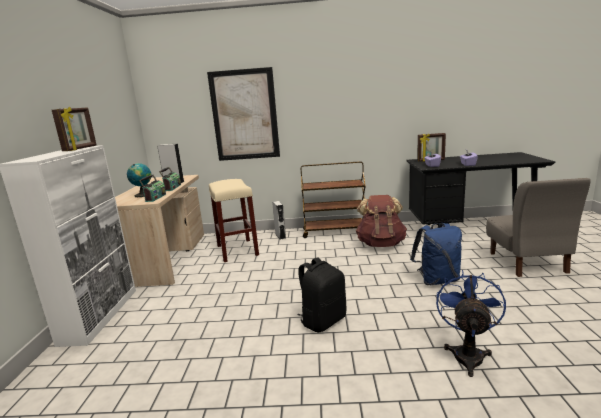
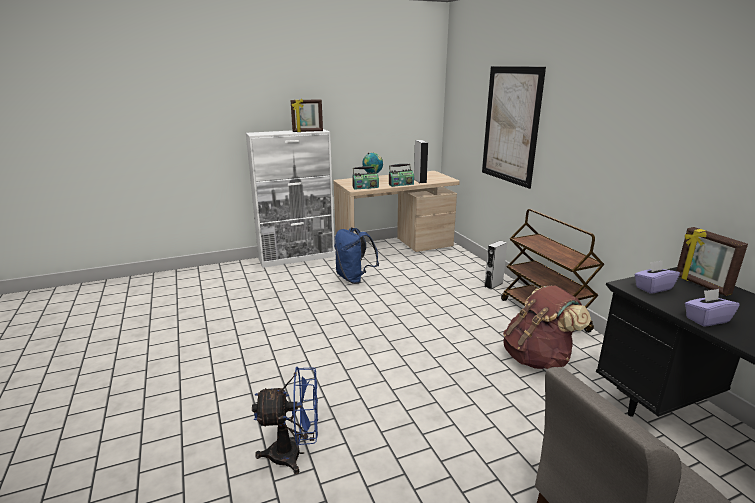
camera: 65 degrees right, 5 degrees up
(238, 250) = (435, 273): beige stool -> none
(323, 320) = (324, 350): black backpack -> none
(437, 280) = (457, 421): blue backpack -> blue backpack (354, 278)

